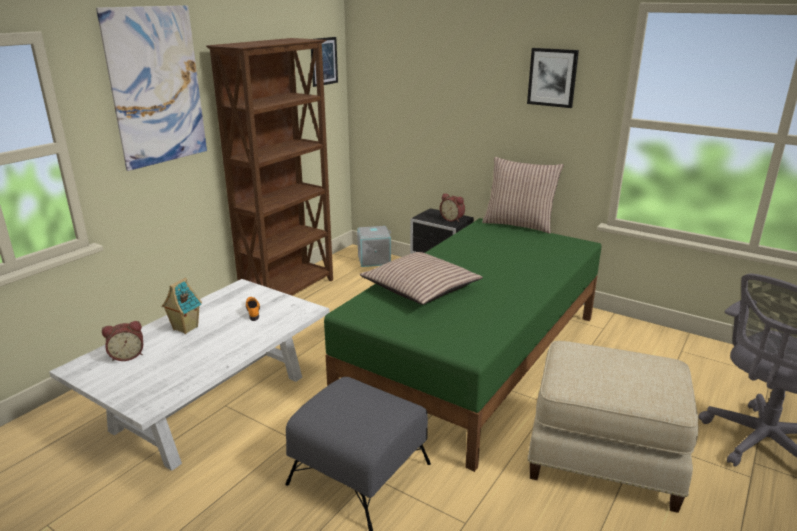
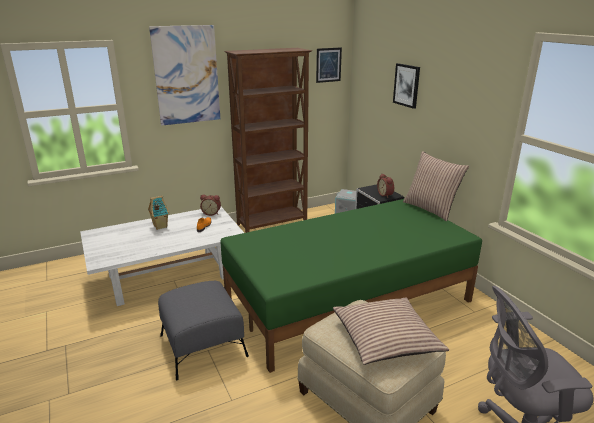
camera: 30 degrees right, 0 degrees up
(127, 355) = (119, 233): alarm clock -> alarm clock (211, 213)
(420, 288) = (298, 236): pillow -> pillow (386, 338)
(552, 77) = (470, 92): picture -> picture (407, 85)

